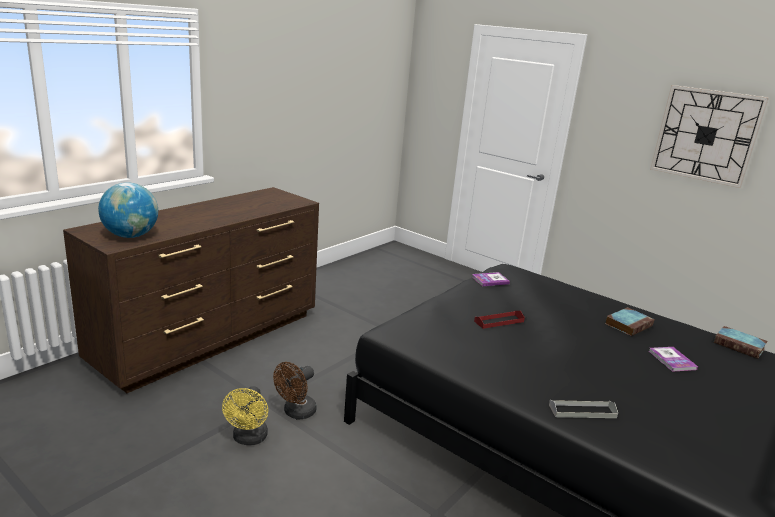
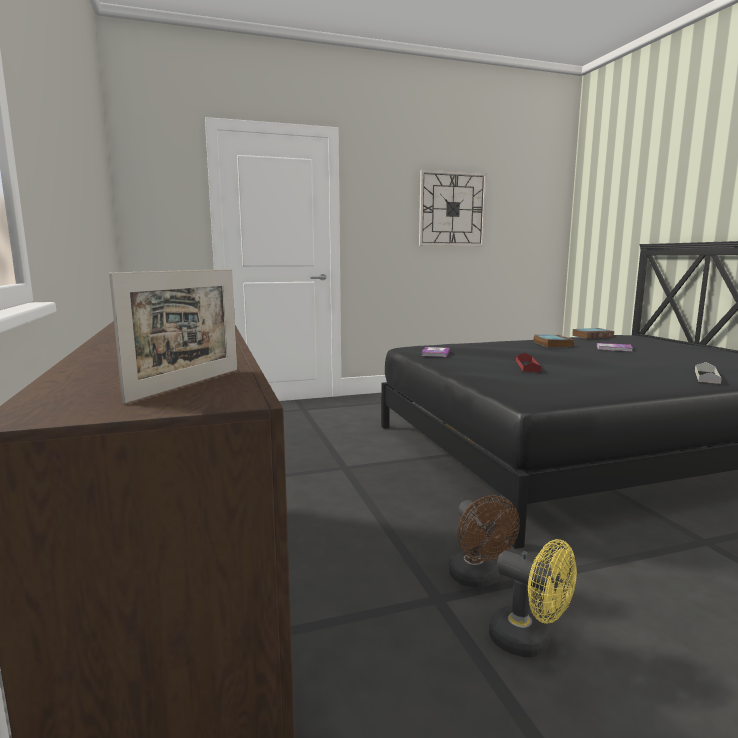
camera: 55 degrees left, 10 degrees down
(131, 236) = (187, 384): globe -> picture frame

